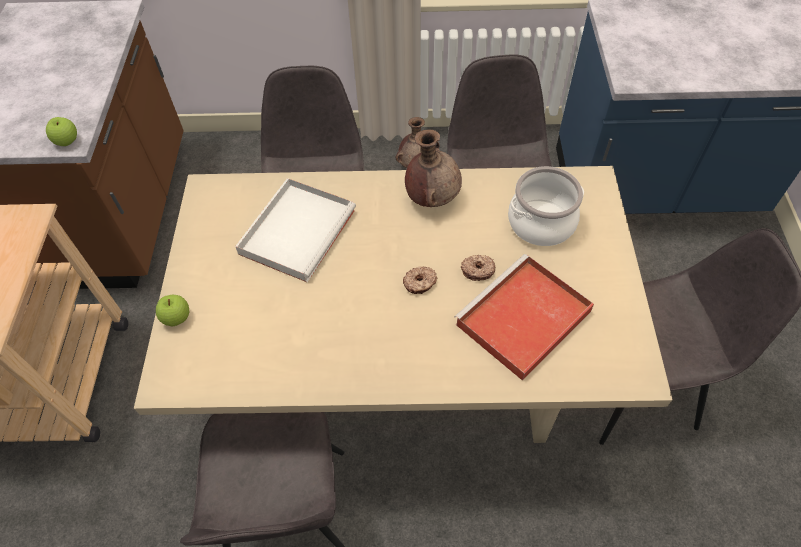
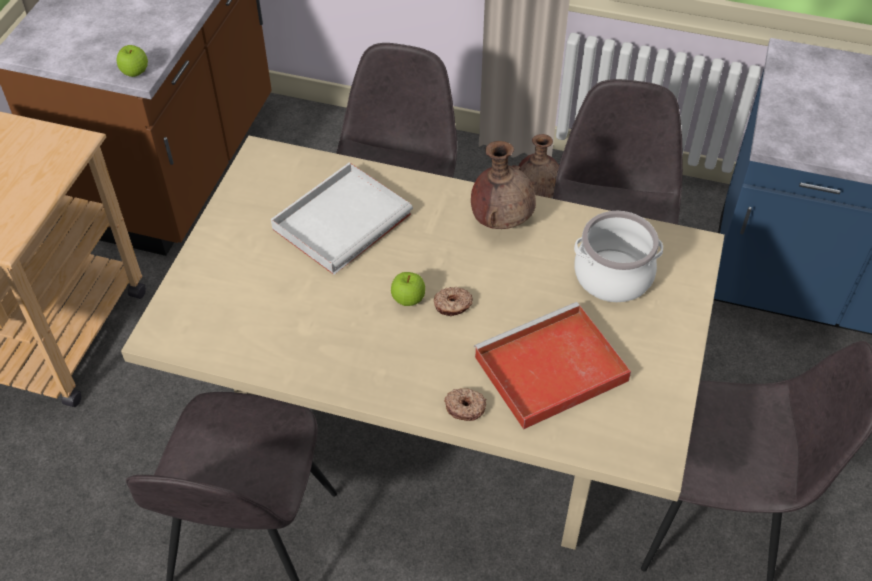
camera: 15 degrees right, 5 degrees down
(177, 318) = (190, 277): apple -> apple (408, 299)
(477, 270) = (521, 307): donut -> donut (465, 407)

